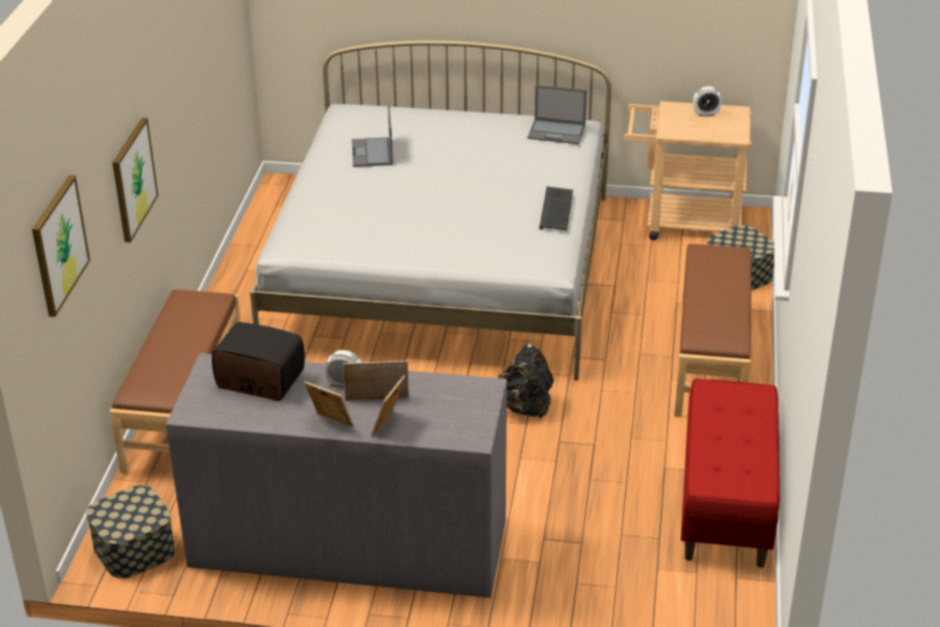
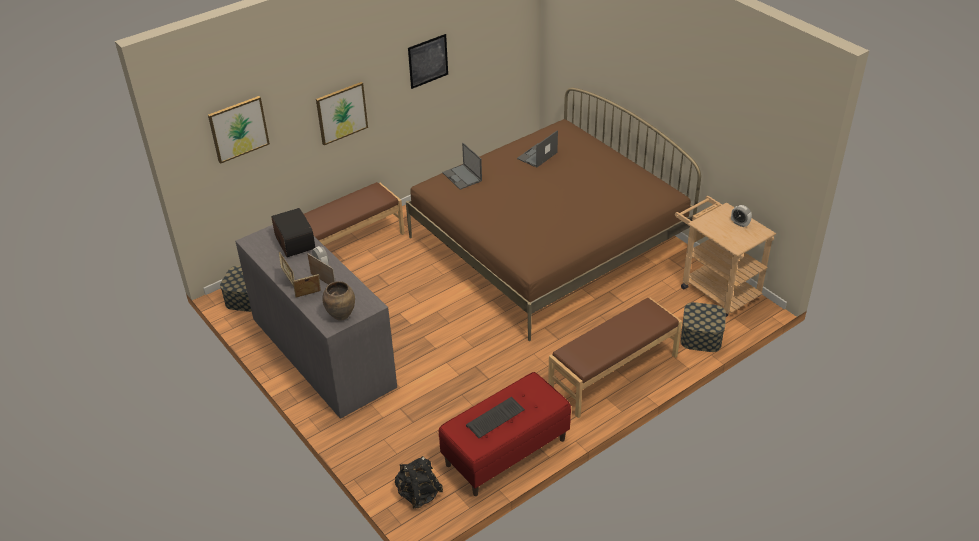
camera: 45 degrees right, 5 degrees up
(183, 63) = (428, 61): none -> picture
(443, 270) = (548, 243): white bed -> brown bed
(467, 419) = (341, 315): none -> brown vase
(525, 407) = (485, 338): black backpack -> black backpack (418, 494)
(557, 132) = (648, 192): laptop -> laptop (462, 177)
(557, 211) = (578, 237): keyboard -> keyboard (495, 419)

